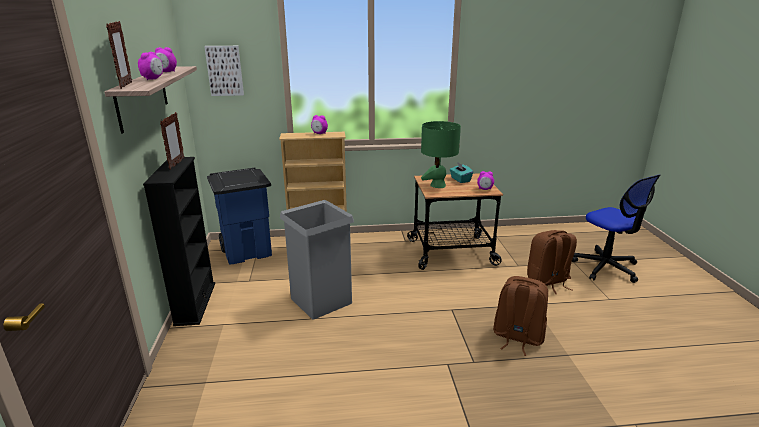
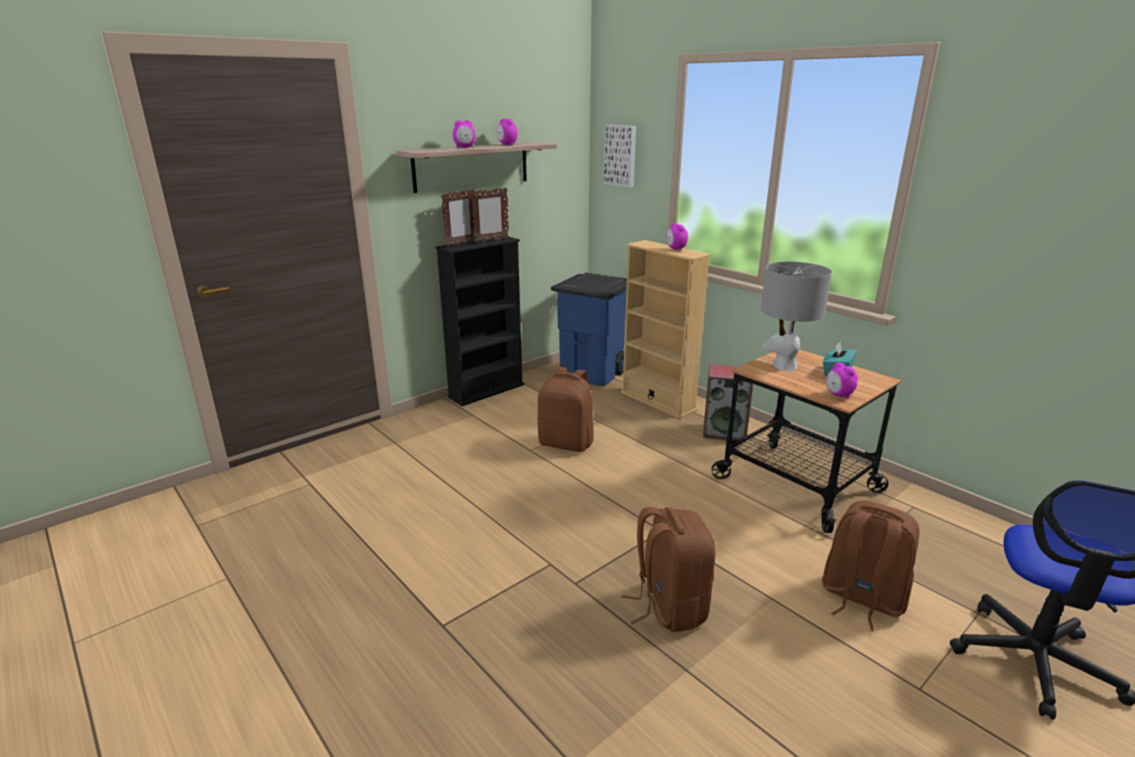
camera: 55 degrees right, 0 degrees up
(126, 85) = (425, 149): picture frame -> picture frame (461, 243)
(321, 300) = (566, 443): grey trash can -> brown backpack
(381, 245) = (725, 432): none -> speaker
(438, 185) = (784, 365): green table lamp -> grey table lamp

